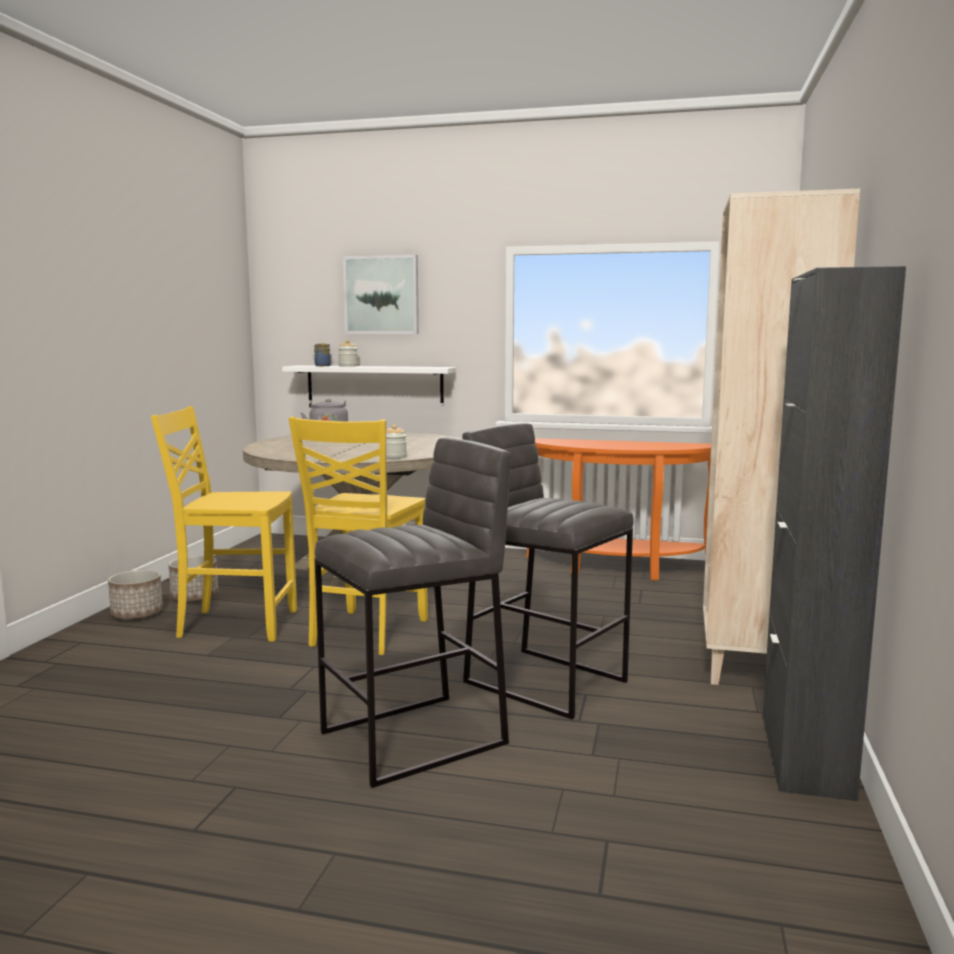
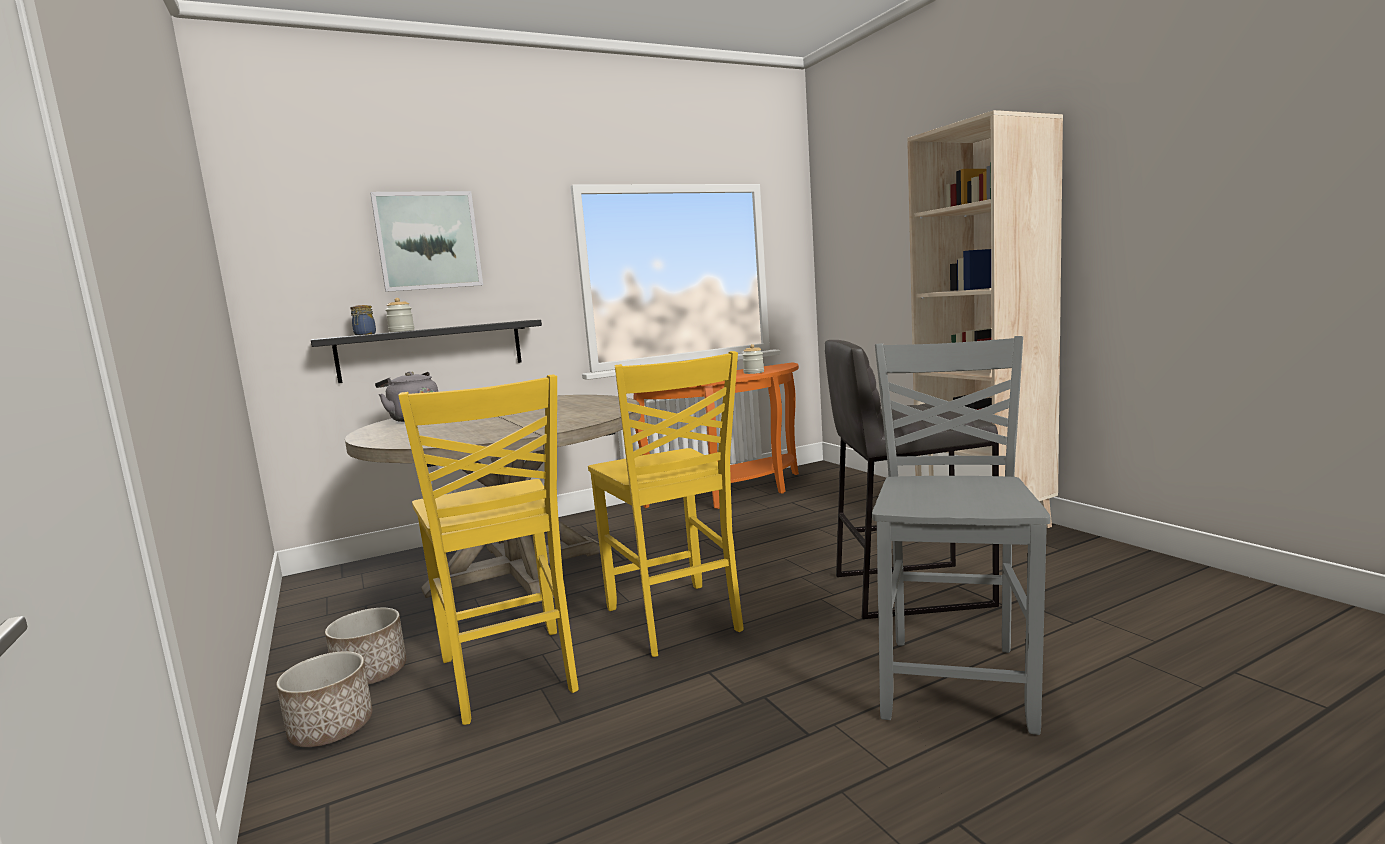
camera: 40 degrees left, 0 degrees up
(236, 624) = (510, 676): yellow chair -> yellow chair turned 75 degrees counterclockwise
(374, 383) = (431, 350): white shelf -> black shelf
(394, 457) = (600, 415): jar -> jar (753, 372)
(415, 738) = (956, 680): grey stool -> grey chair
(805, 755) = (1145, 562): black cabinet -> none

